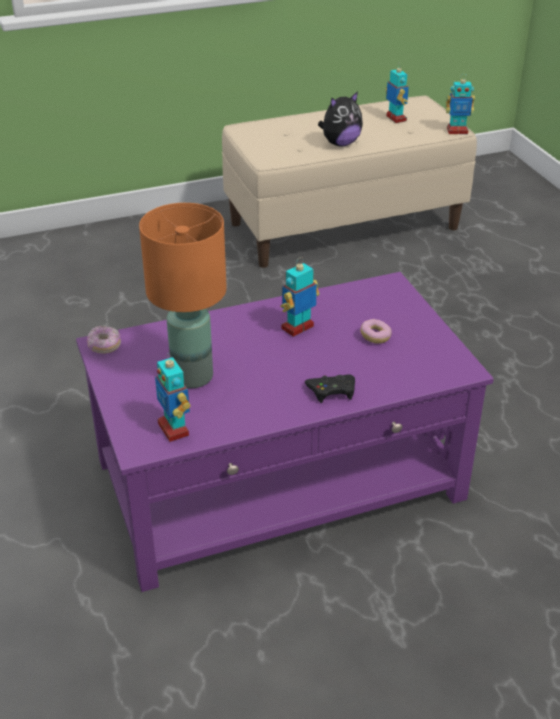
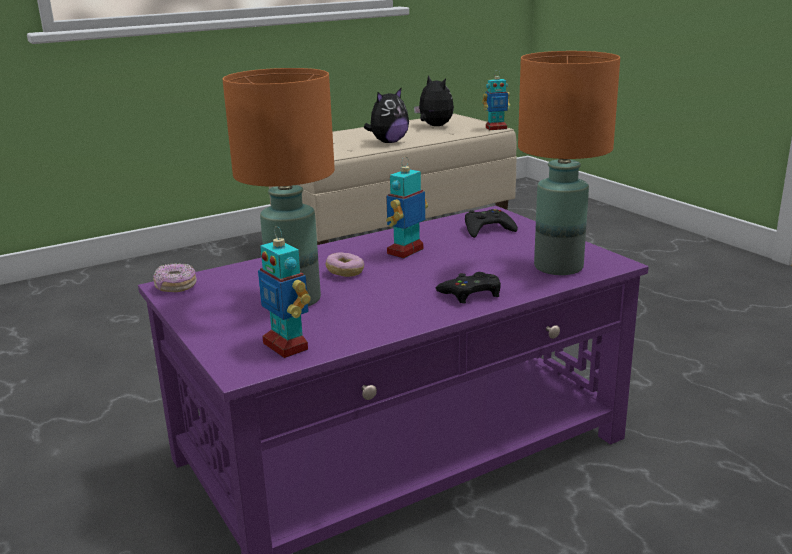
camera: 10 degrees left, 15 degrees down
(375, 337) = (497, 250): donut -> donut (345, 272)
(378, 307) = (487, 229): none -> black game controller
(395, 118) = (434, 126): toy robot -> plush toy
(417, 368) = (559, 266): none -> orange table lamp

